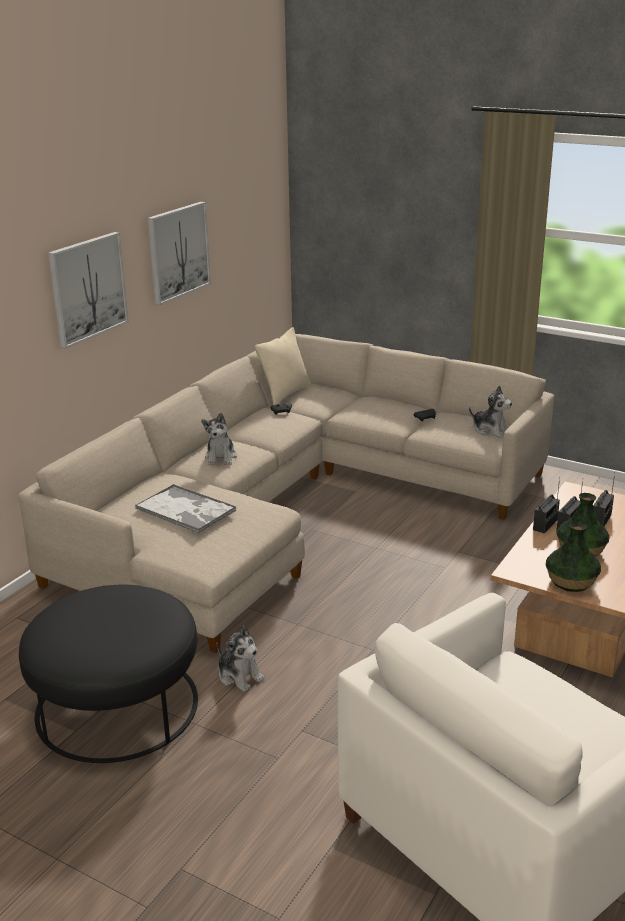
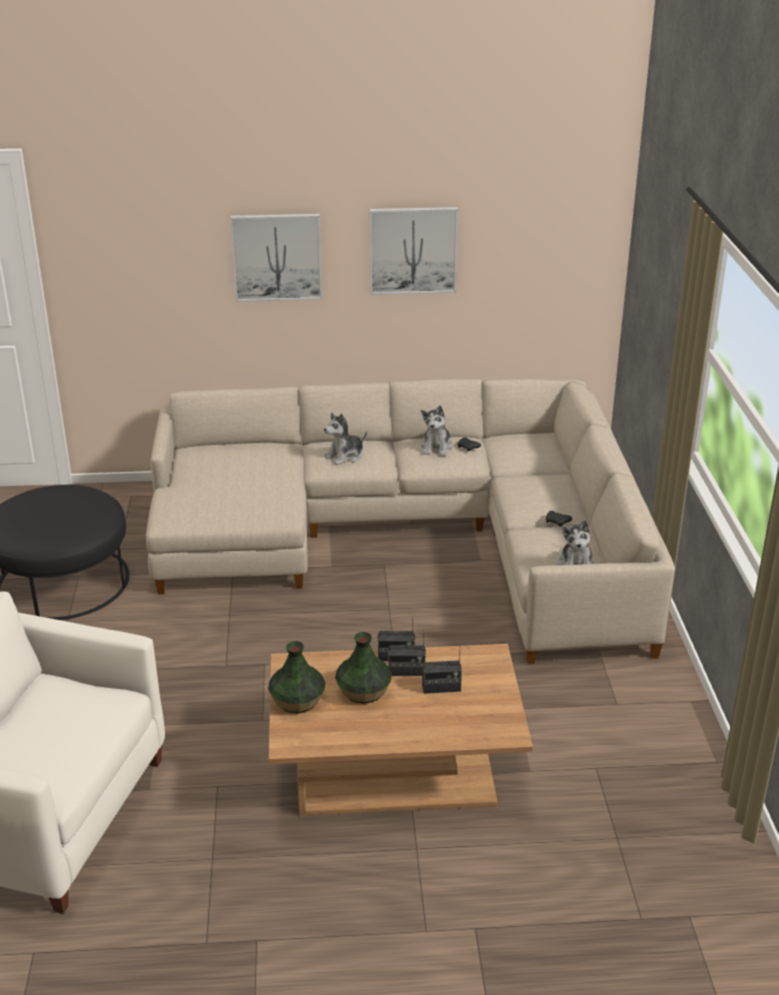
camera: 55 degrees right, 5 degrees up
(186, 510) = (235, 477): tray -> none
(239, 676) = (138, 617): plush toy -> plush toy (437, 447)
(285, 393) = (511, 435): beige pillow -> none

